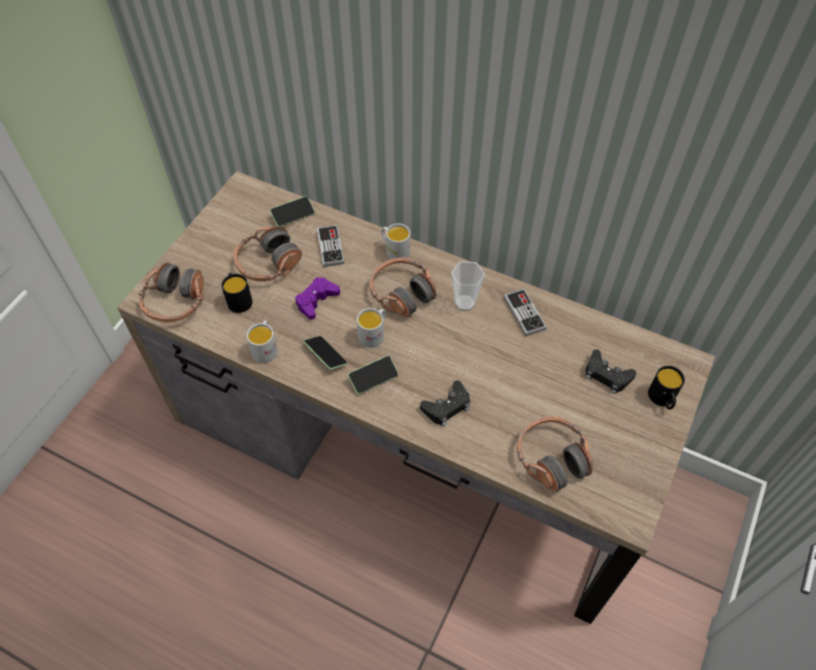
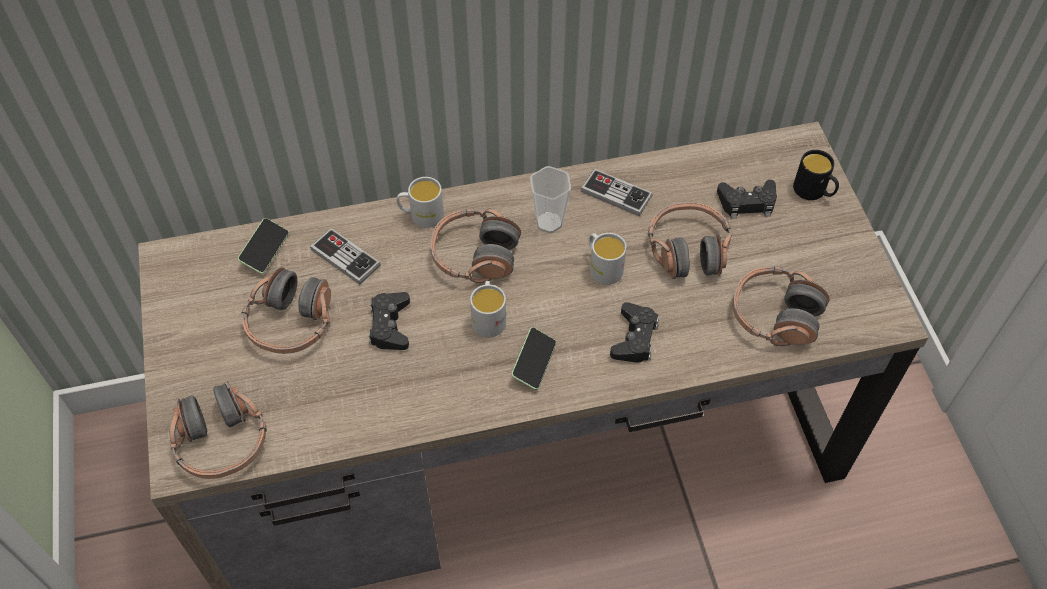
camera: 40 degrees left, 0 degrees up
(238, 299) = (297, 385): black mug -> none
(266, 348) = (385, 415): white mug -> white mug (602, 267)
(316, 300) = (390, 325): purple game controller -> black game controller
(325, 356) = (460, 376): phone -> none
(536, 378) = (688, 250): none -> headphones

